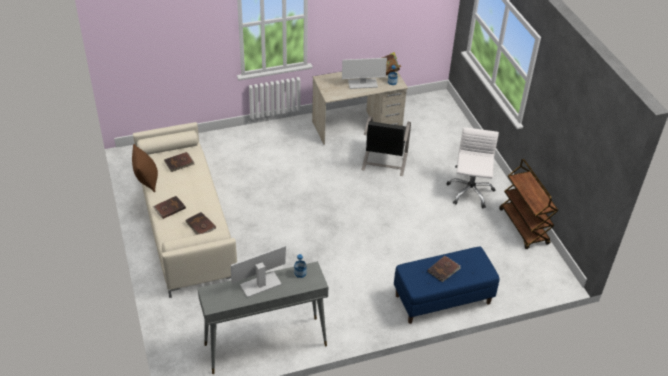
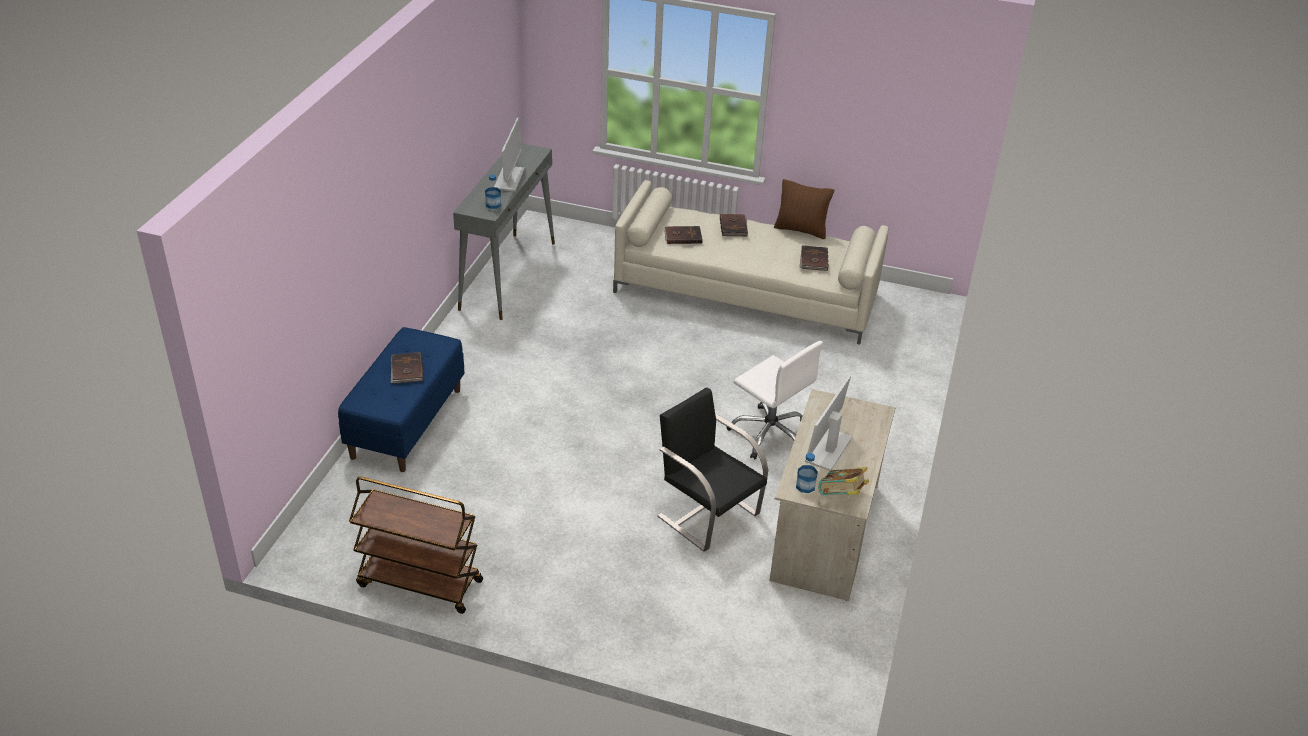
camera: 125 degrees right, 5 degrees down
(469, 192) = (550, 570): white office chair -> white office chair (770, 434)

